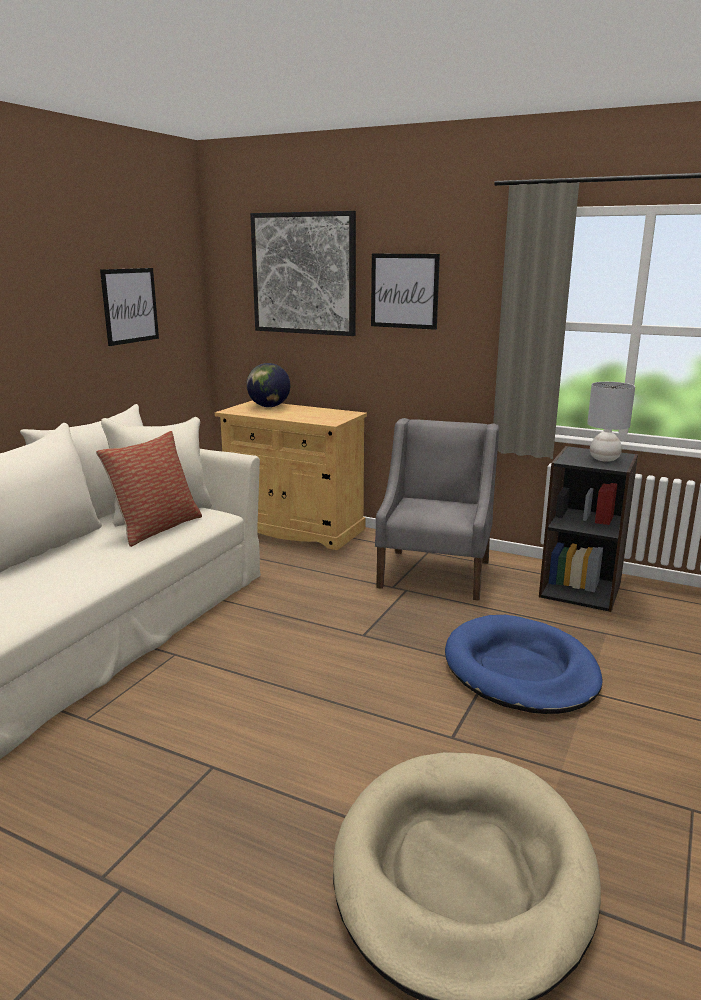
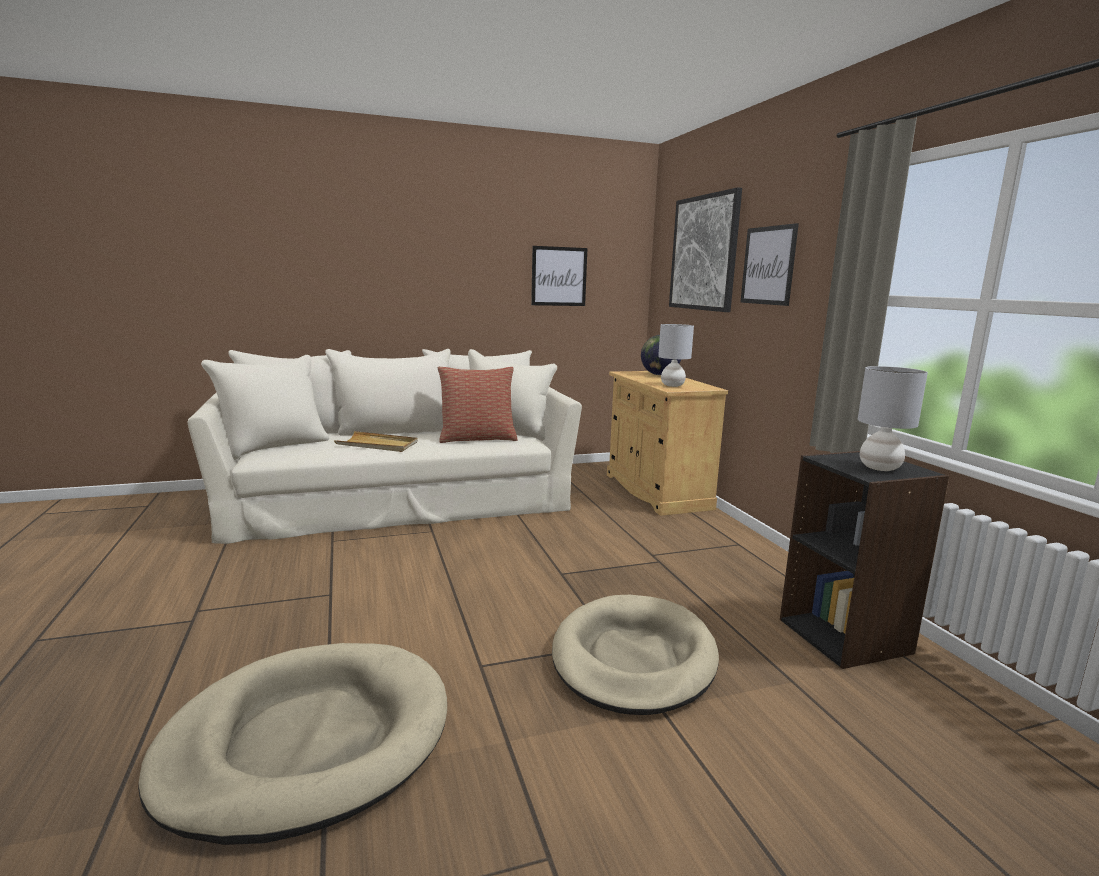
camera: 45 degrees right, 5 degrees down
(64, 575) = (377, 445): none -> beige tray
(317, 417) = (672, 385): none -> grey table lamp
(435, 573) = (711, 561): grey armchair -> none
(520, 670) = (633, 659): blue dog bed -> beige dog bed

